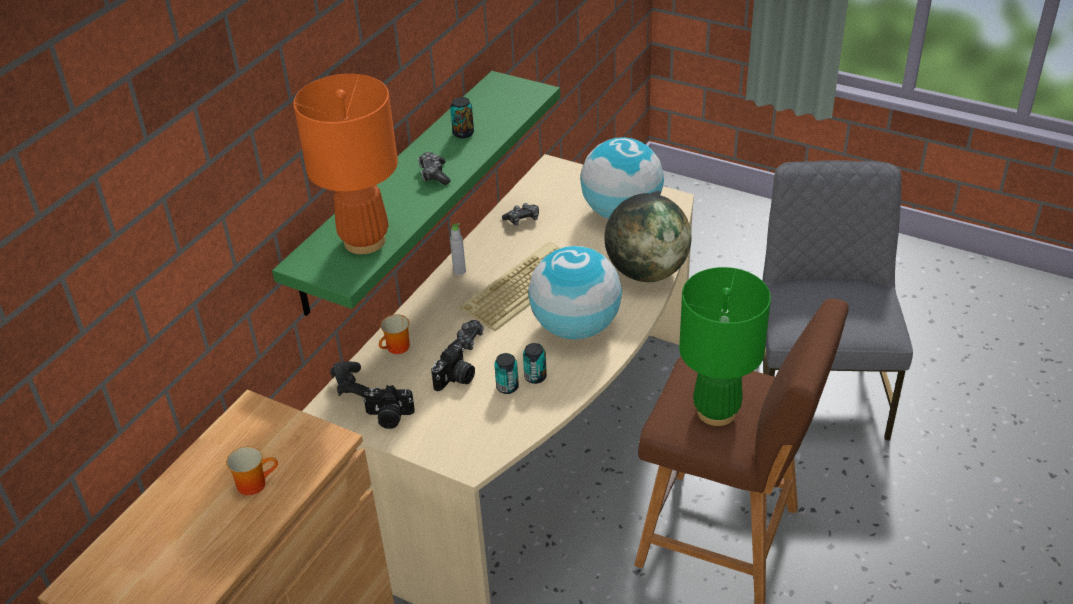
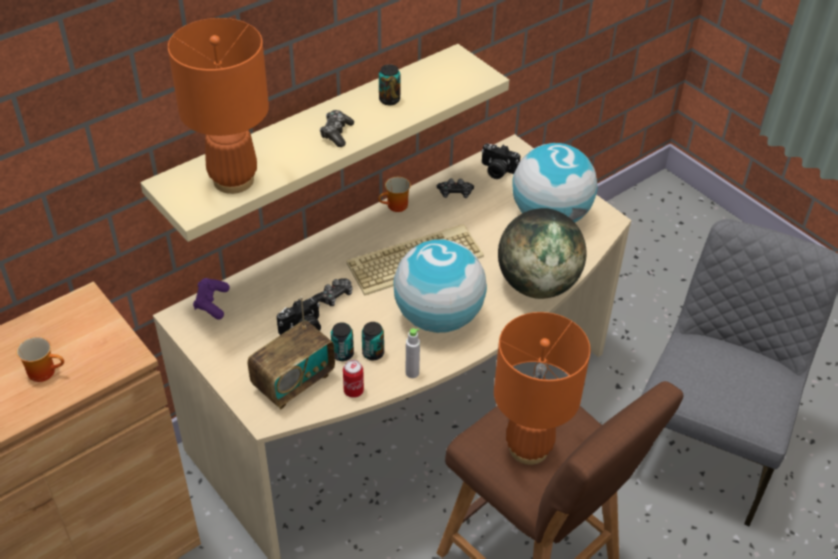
camera: 20 degrees right, 5 degrees up
(351, 386) = (212, 303): black game controller -> purple game controller
(389, 417) = (225, 345): camera -> camera (497, 171)
(397, 190) = (313, 136): green shelf -> beige shelf
(397, 349) = (271, 282): mug -> mug (396, 207)
(459, 271) = (368, 226): grey bottle -> grey bottle (412, 373)
(477, 426) = (293, 382): none -> radio
(538, 414) = (353, 391): none -> can
(716, 412) = (528, 448): green table lamp -> orange table lamp

